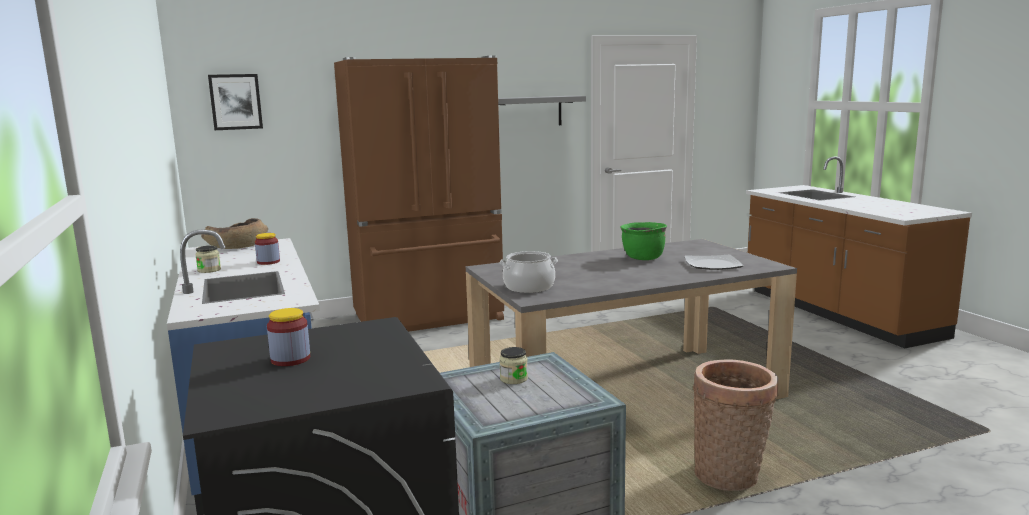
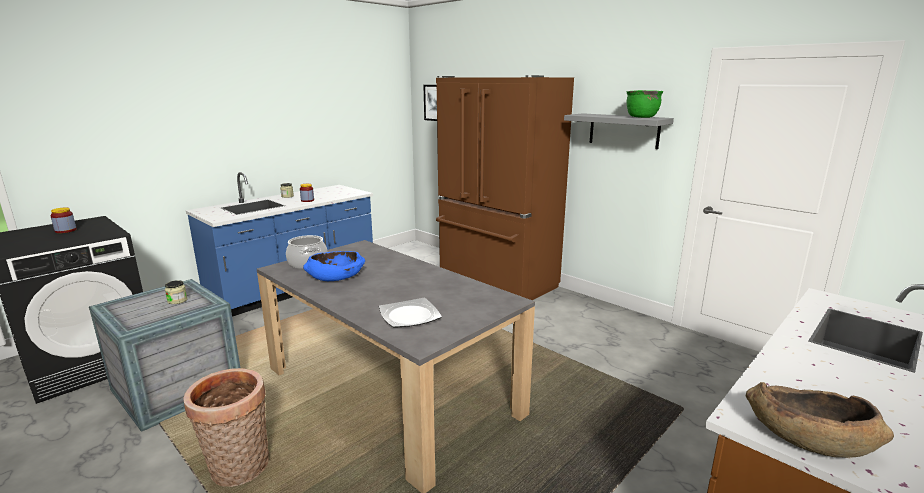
camera: 65 degrees right, 5 degrees up
(236, 247) = (343, 190): brown bowl -> brown bowl (807, 438)
(591, 279) = (336, 277): none -> blue bowl
(643, 258) = (420, 285): green cooking pot -> green cooking pot (641, 117)

